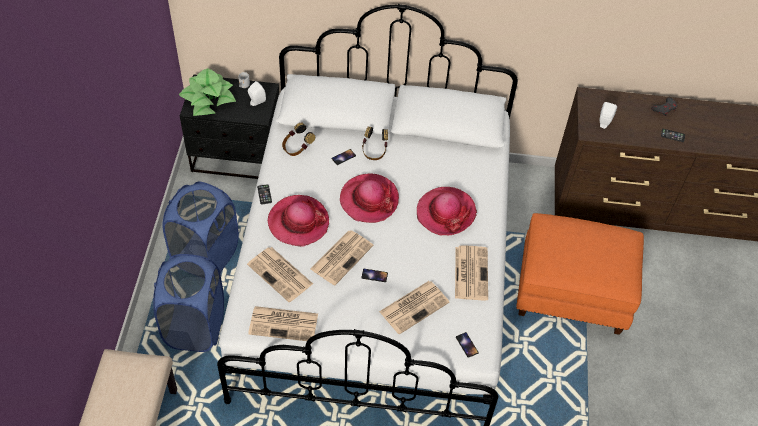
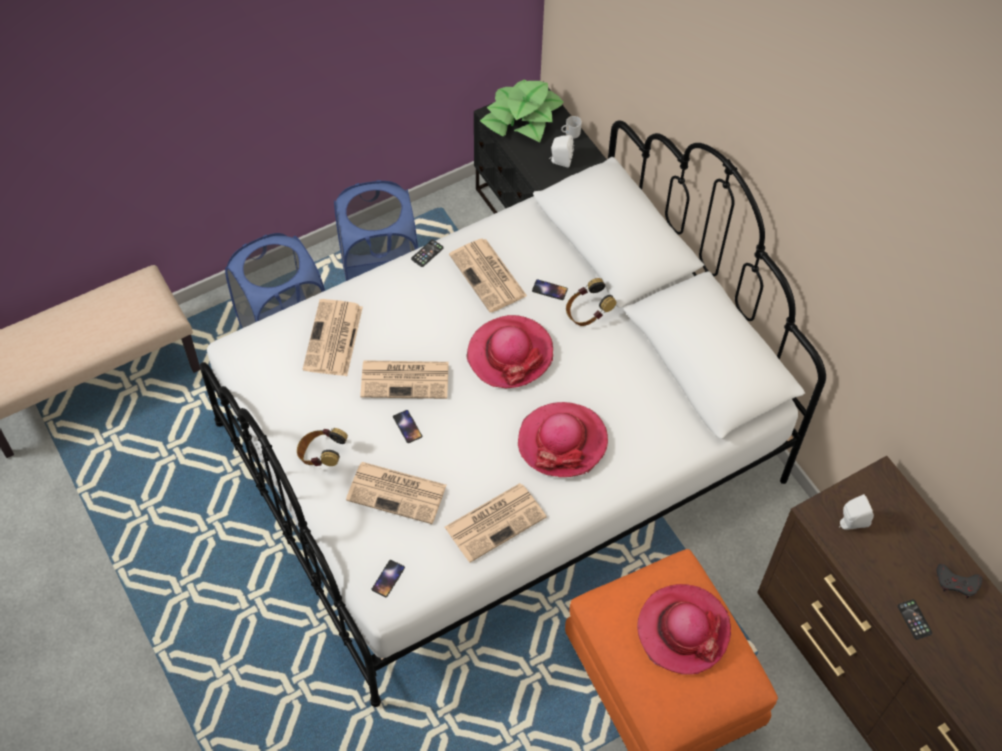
camera: 55 degrees right, 5 degrees up
(284, 324) = (273, 384): newspaper -> newspaper (489, 276)
(297, 148) = (520, 239): headphones -> headphones (321, 456)
(298, 222) = (417, 309): hat -> hat (683, 630)

